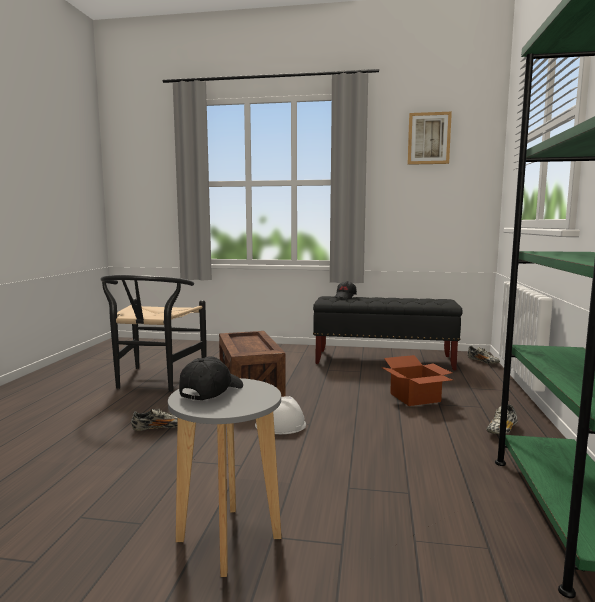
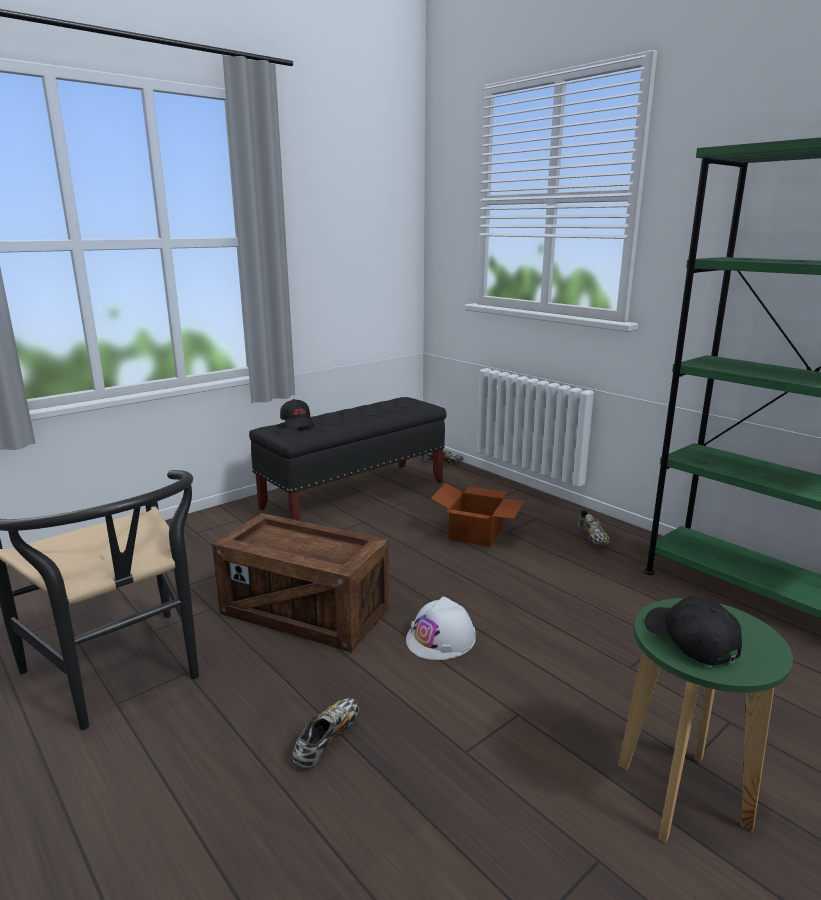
camera: 50 degrees left, 10 degrees up
(228, 540) = (682, 796): grey stool -> green stool
(428, 138) = (349, 178): picture -> none

